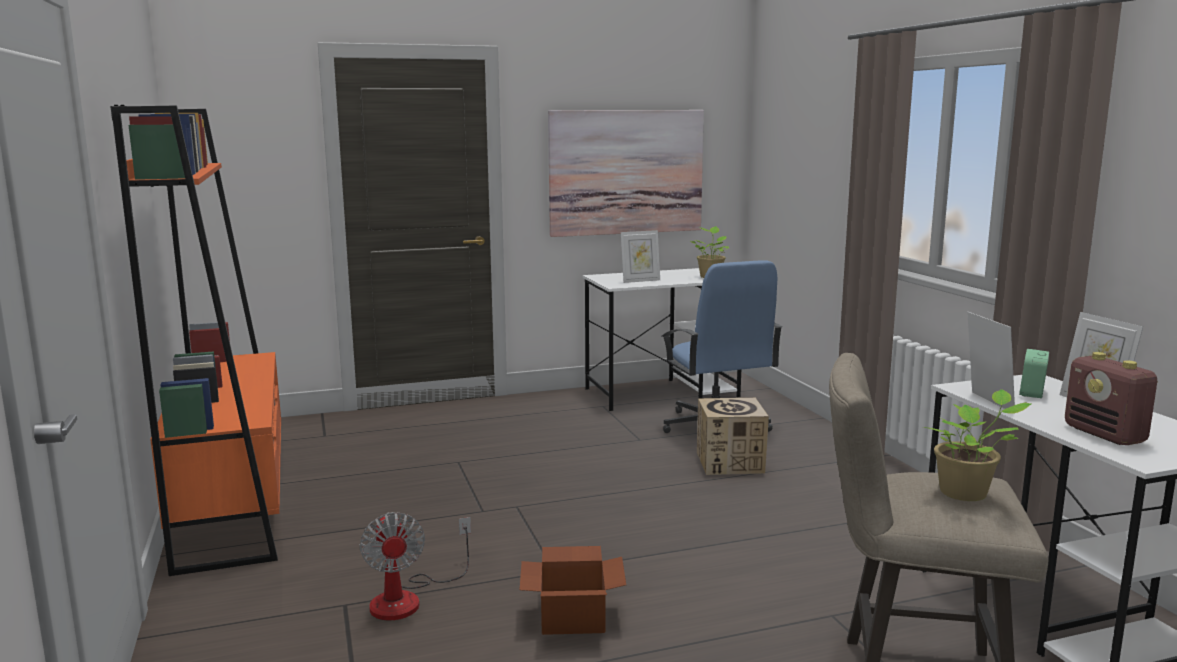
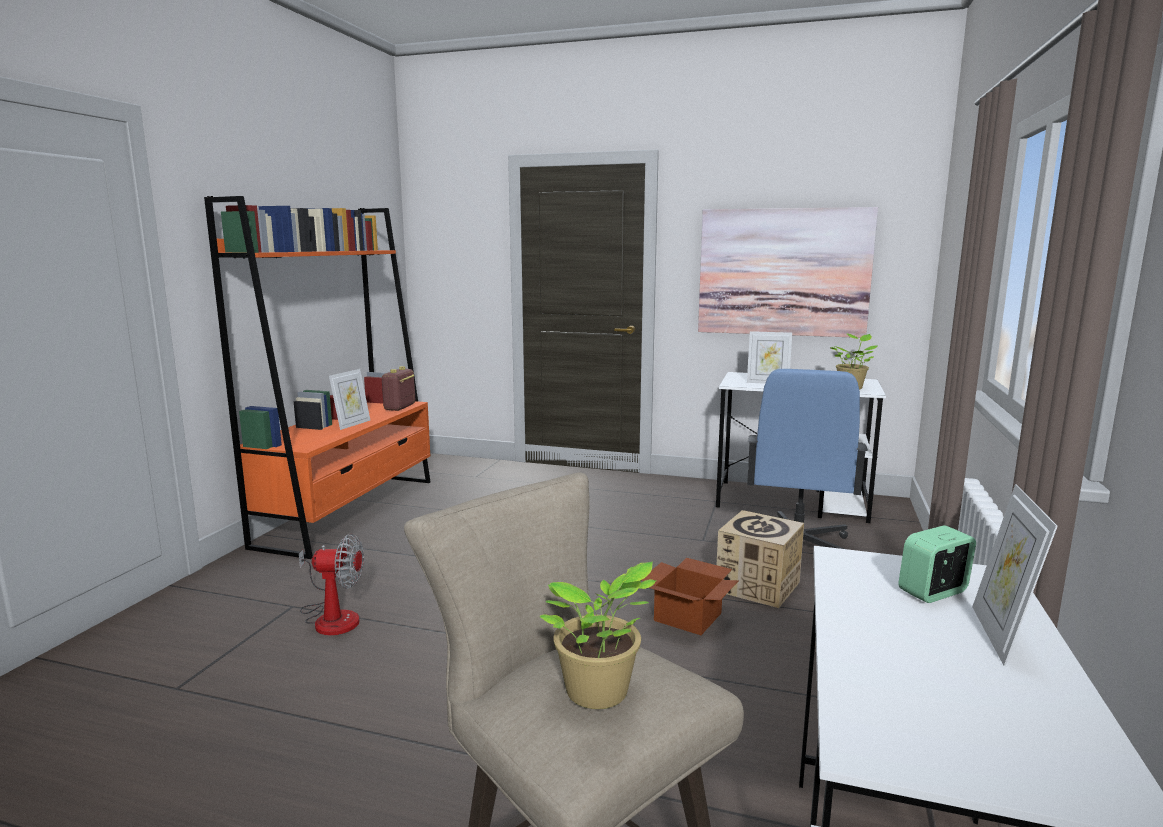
camera: 35 degrees right, 0 degrees up
(408, 598) = (332, 617): fan -> fan turned 105 degrees counterclockwise
(574, 615) = (407, 680): cardboard box -> cardboard box (689, 616)
(986, 403) = (828, 586): picture frame -> picture frame (352, 424)
(1105, 435) = (901, 686): radio -> radio (400, 407)

